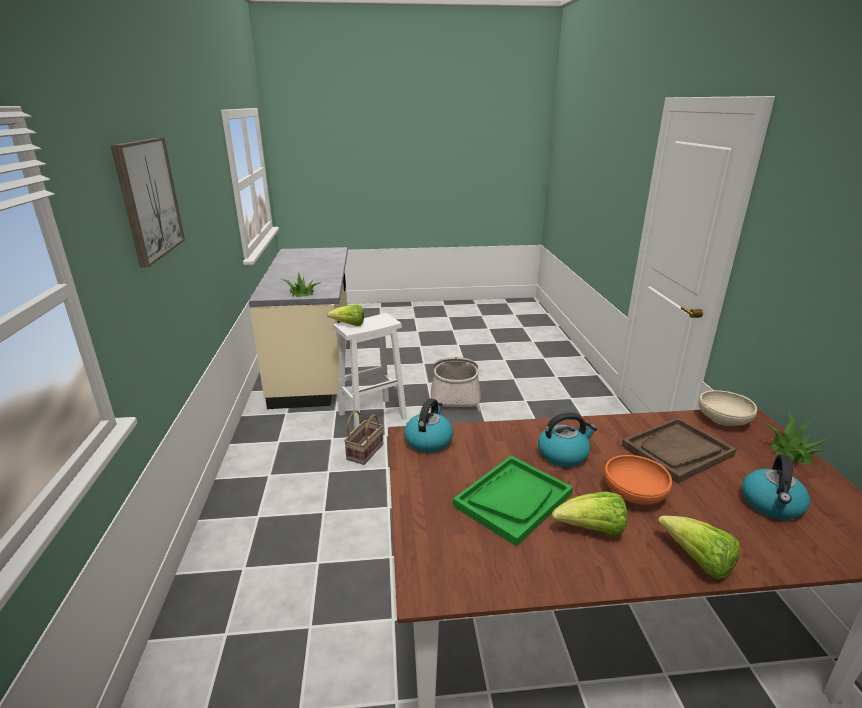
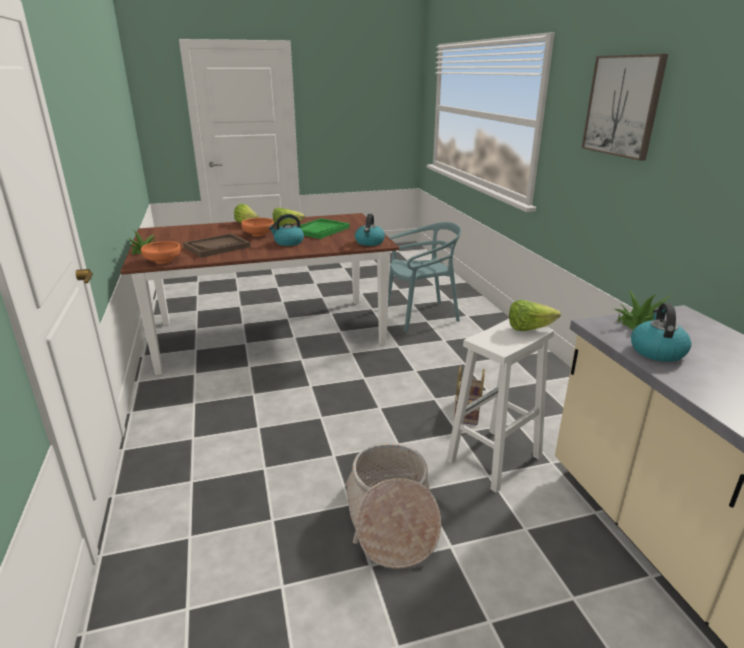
camera: 170 degrees right, 0 degrees up
(309, 649) = (421, 315): none -> turquoise chair
(723, 420) = (163, 261): beige bowl -> orange bowl
(771, 505) = (191, 235): kettle -> kettle (656, 351)

